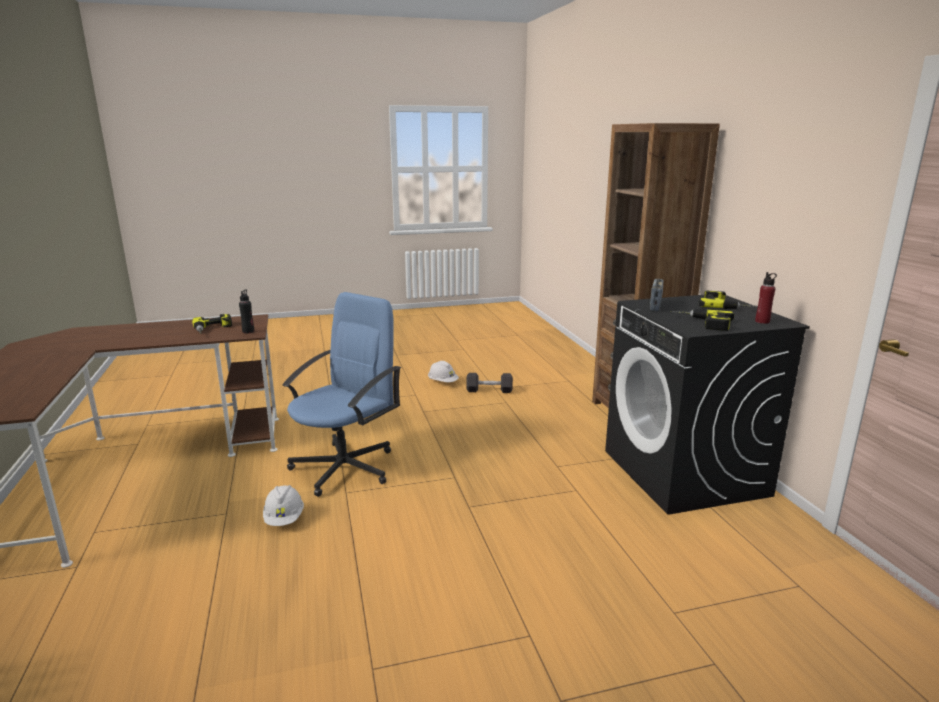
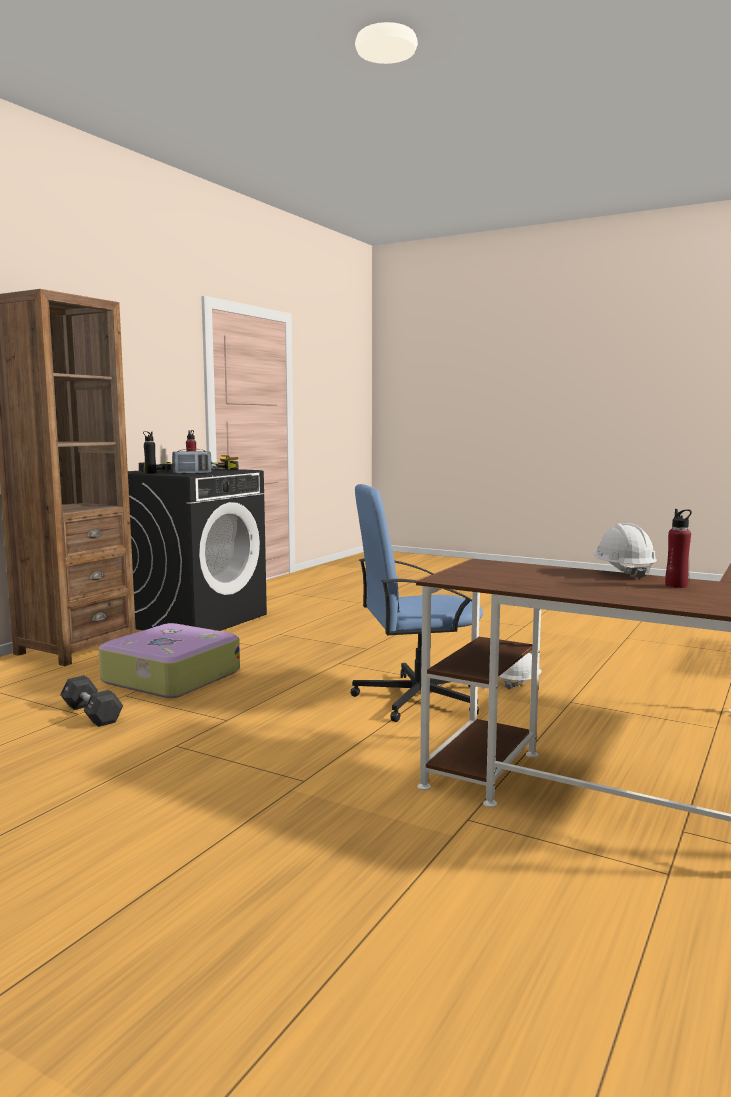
camera: 135 degrees left, 10 degrees down
(125, 339) = (676, 586): none -> red bottle
(213, 329) = (529, 575): power drill -> none
(248, 331) = (484, 565): black bottle -> black bottle (150, 473)
(443, 382) = (95, 749): white hard hat -> white hard hat (623, 573)
(520, 419) = (170, 677): none -> suitcase

